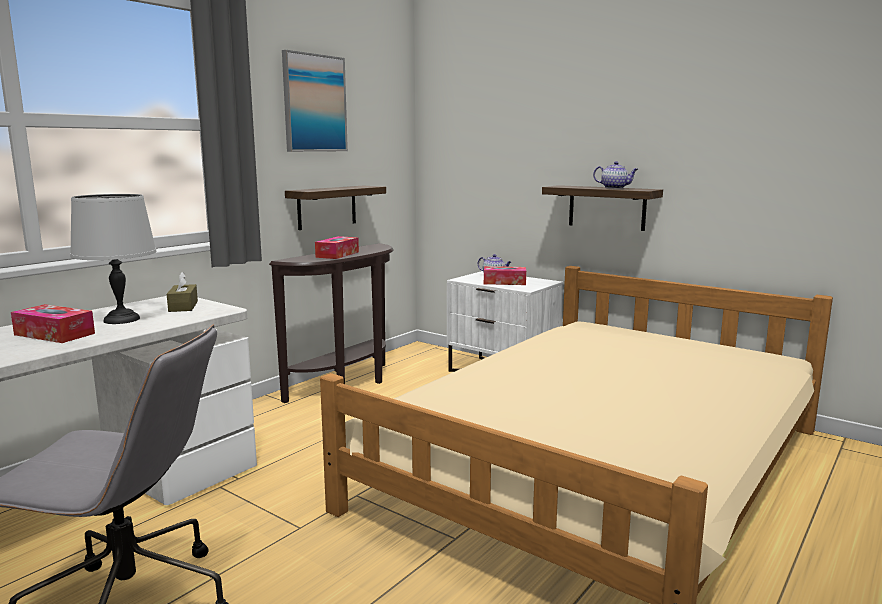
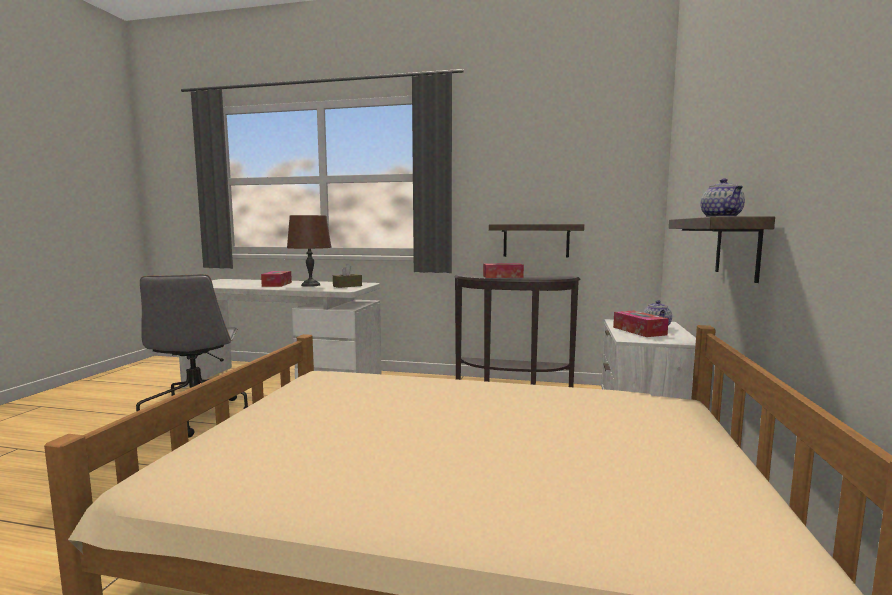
camera: 65 degrees right, 5 degrees down
(121, 319) = (311, 285): grey table lamp -> brown table lamp
(314, 103) = (528, 155): picture -> none

